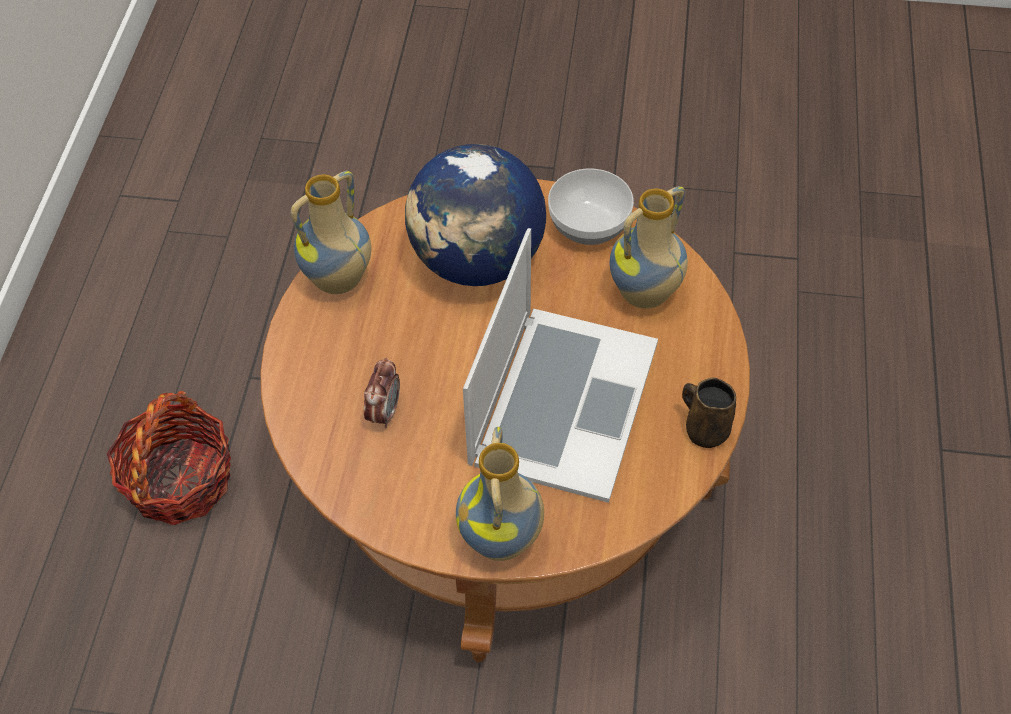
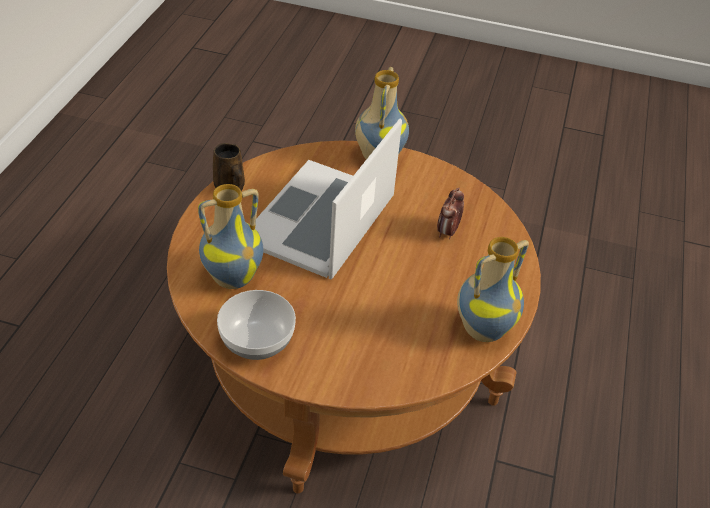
camera: 175 degrees left, 10 degrees down
(180, 480) = (596, 399): basket -> none
(477, 261) = (363, 326): globe -> none

